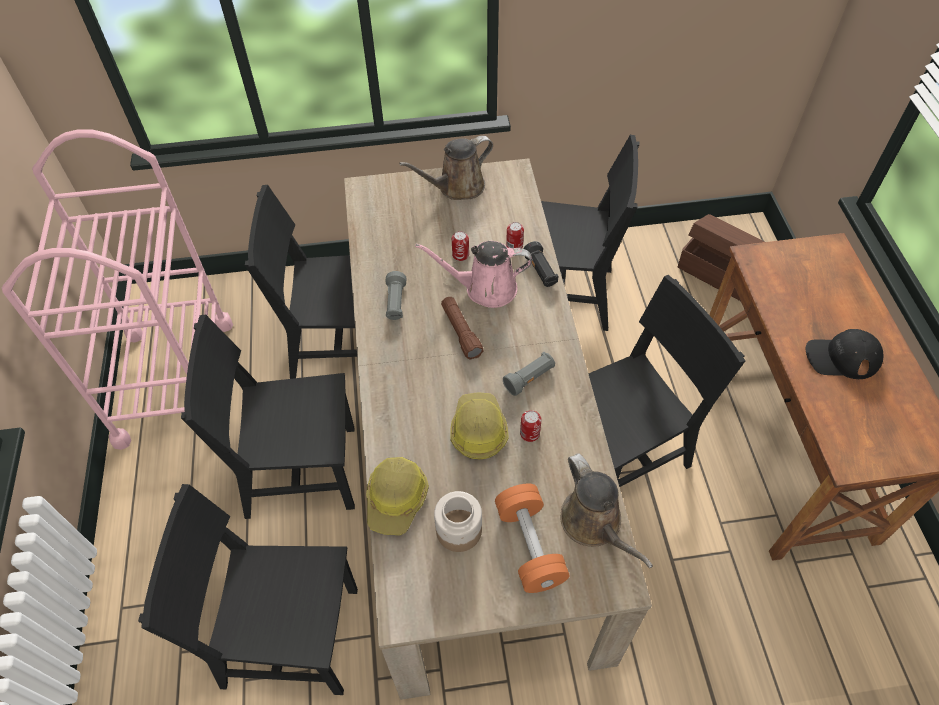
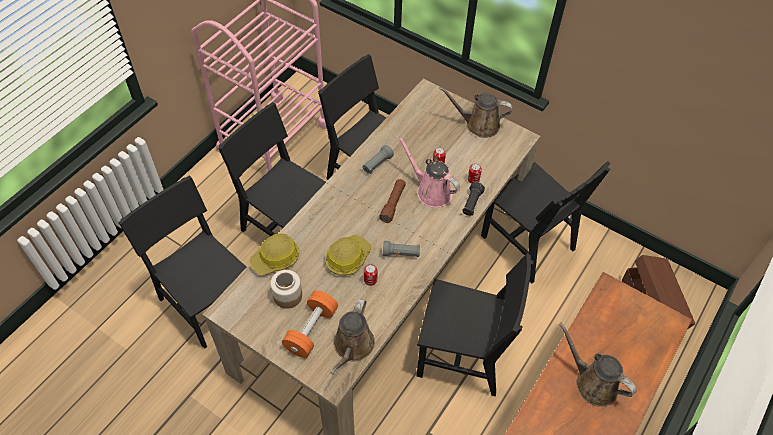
camera: 40 degrees right, 0 degrees up
(841, 357) = (592, 383): black cap -> brown watering can

